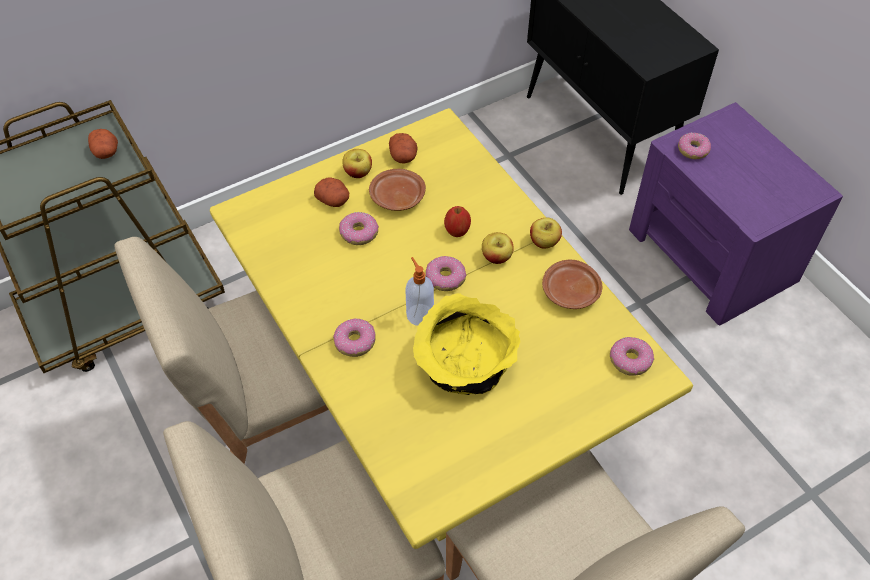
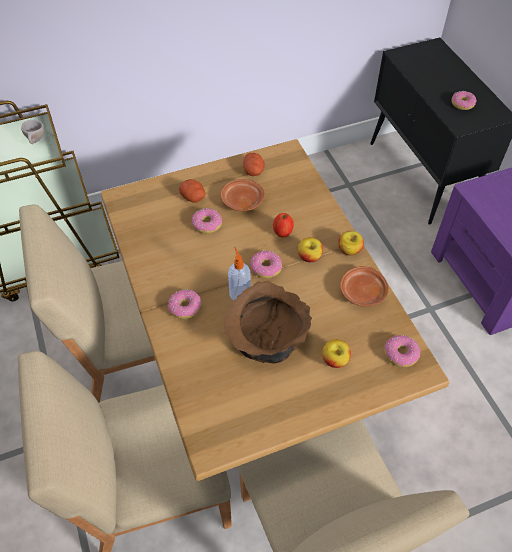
camera: 10 degrees right, 0 degrees up
(106, 152) = (36, 141): potato -> beige cup
(358, 172) = (216, 179): apple -> apple (335, 360)
(434, 416) = (256, 372): yellow dining table -> brown dining table
(465, 363) = (267, 337): yellow bowl -> brown bowl
(693, 150) = (486, 195): donut -> donut (462, 104)

